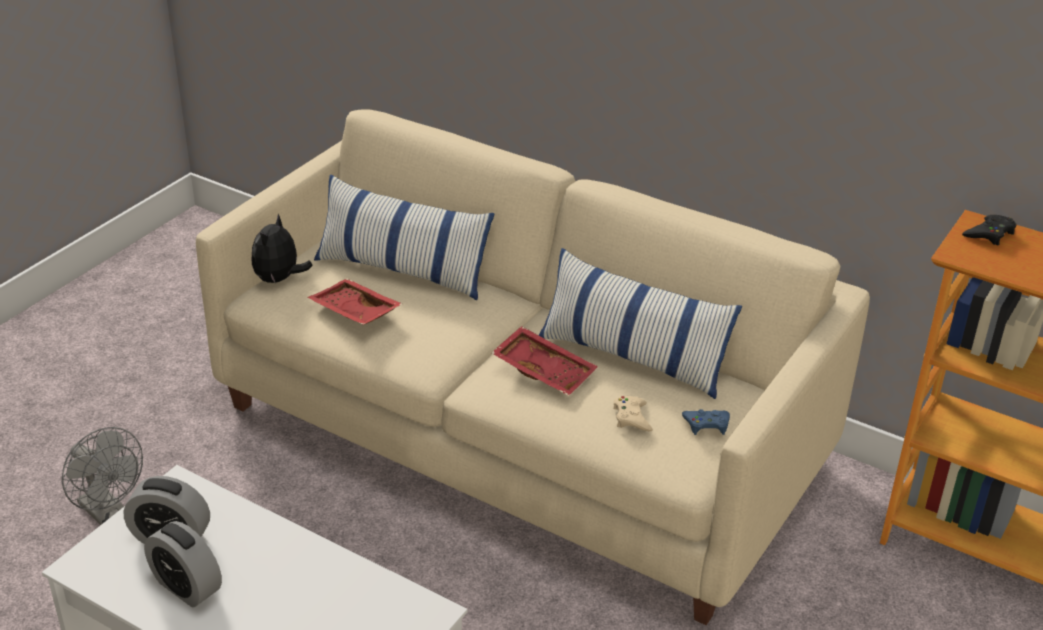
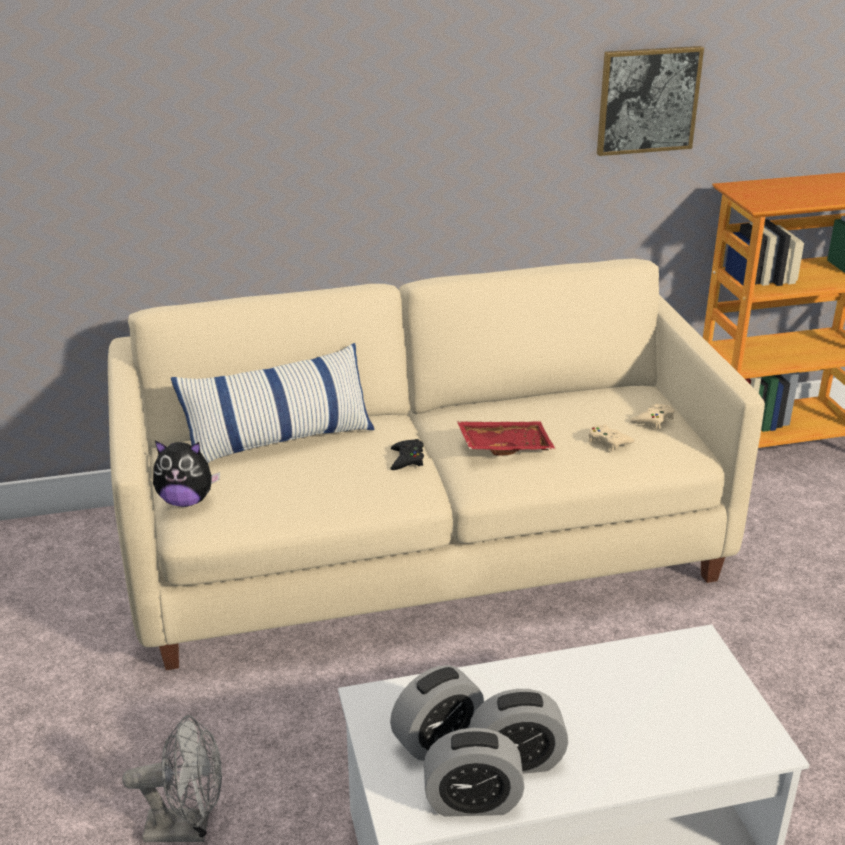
camera: 45 degrees left, 5 degrees down
(124, 588) = (472, 802): none -> alarm clock
(279, 279) = (186, 501): plush toy -> plush toy turned 60 degrees counterclockwise
(353, 312) = (298, 487): red tray -> none
(633, 356) = (539, 407): pillow -> none
(706, 425) = (653, 420): blue game controller -> beige game controller
(900, 84) = (648, 100): none -> picture
(989, 234) = (750, 189): black game controller -> black game controller (407, 459)

